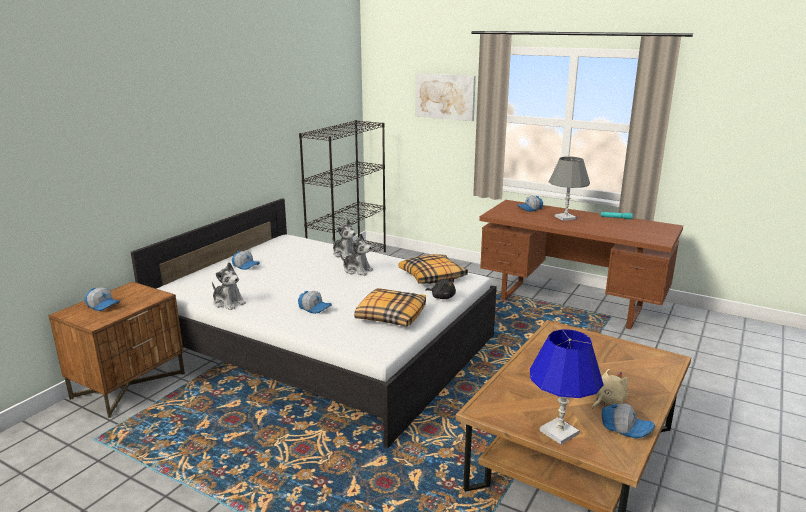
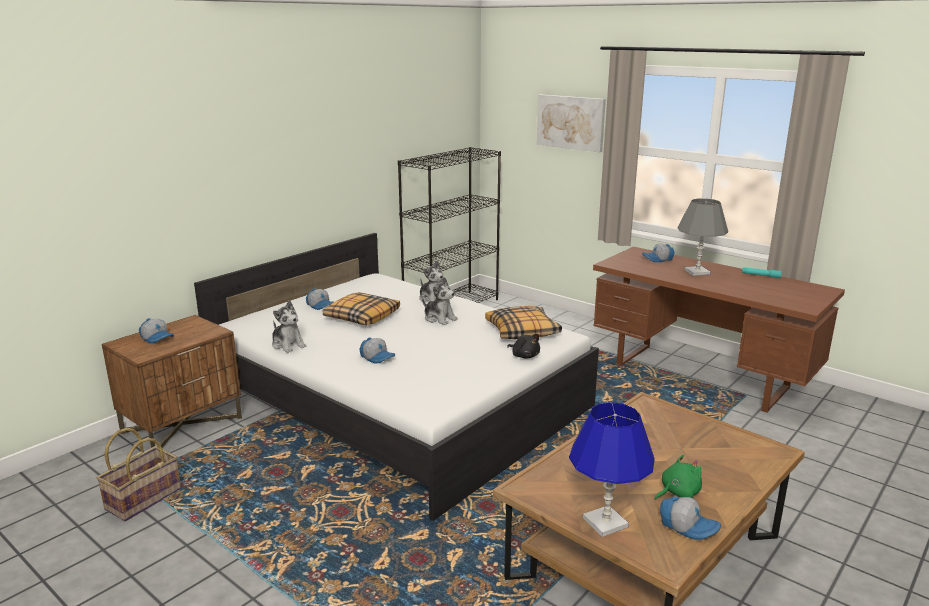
camera: 10 degrees right, 0 degrees up
(110, 457) = (143, 498): none -> basket
(390, 315) = (458, 372): pillow -> pillow (362, 317)
(607, 401) = (677, 493): beige plush toy -> green plush toy

